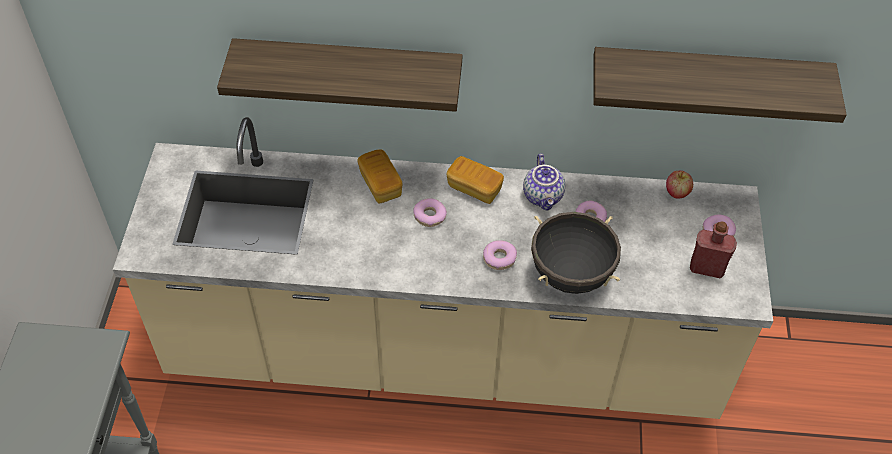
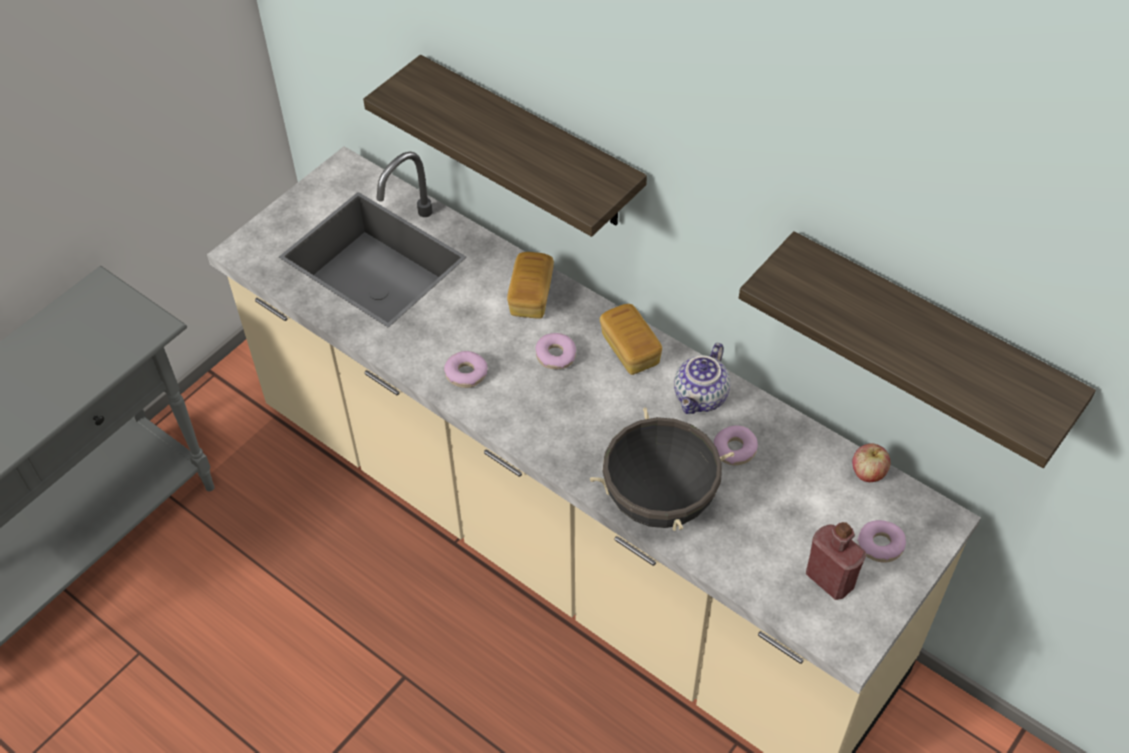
camera: 35 degrees right, 0 degrees up
(499, 258) = (594, 440): donut -> donut (466, 374)

